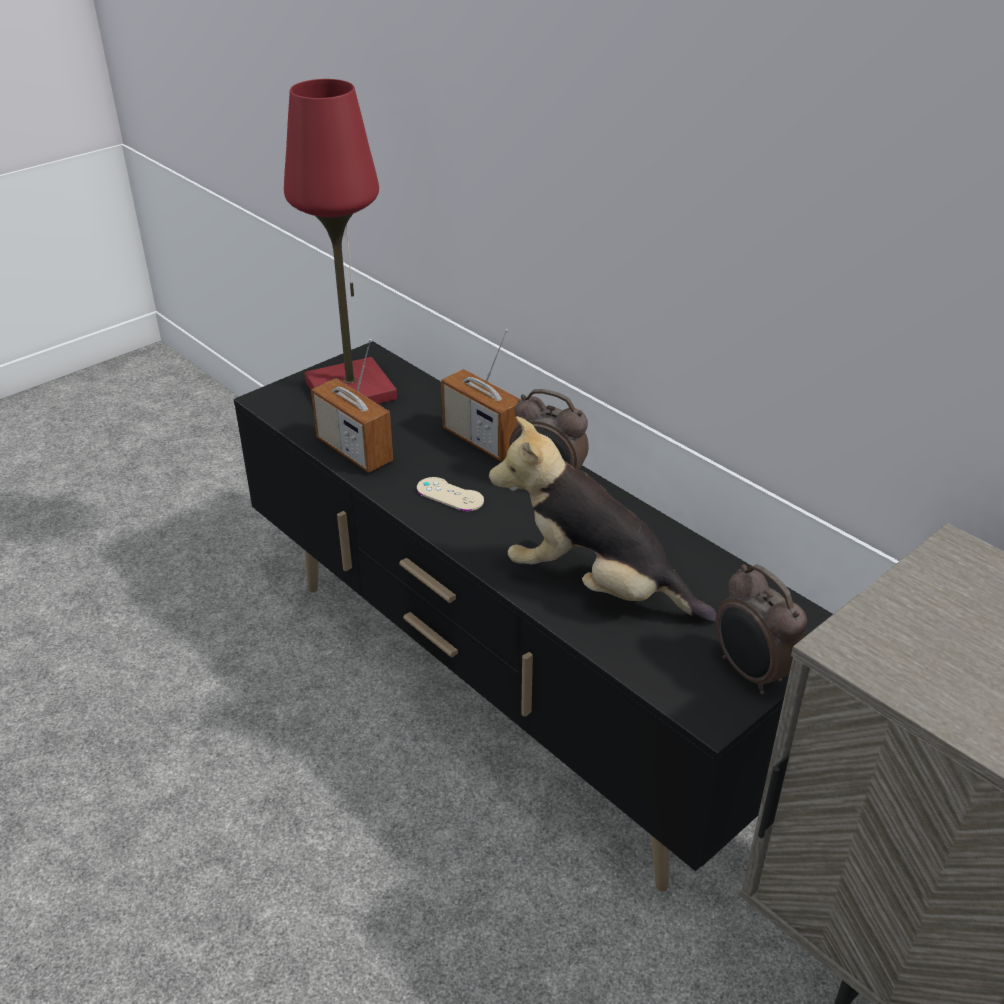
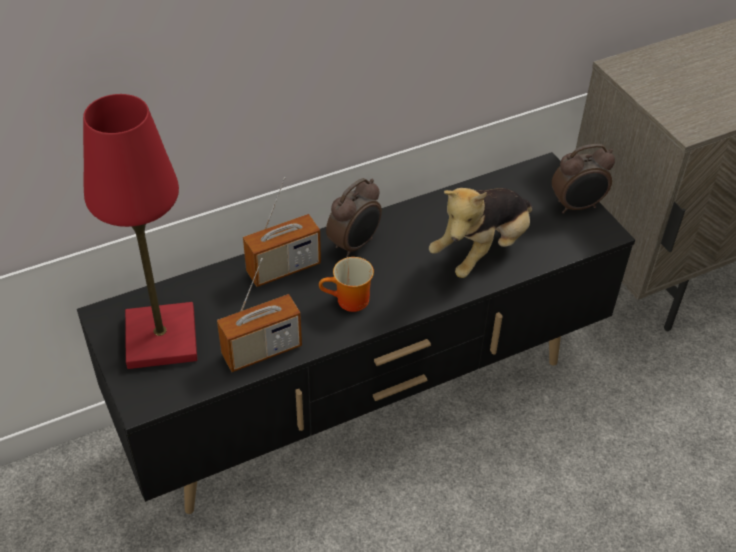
camera: 75 degrees left, 10 degrees up
(450, 494) = (349, 302): beige game controller -> mug

